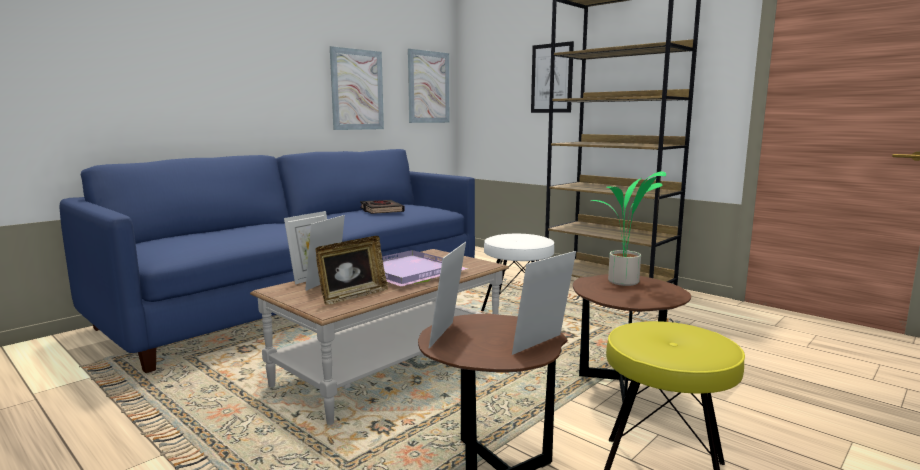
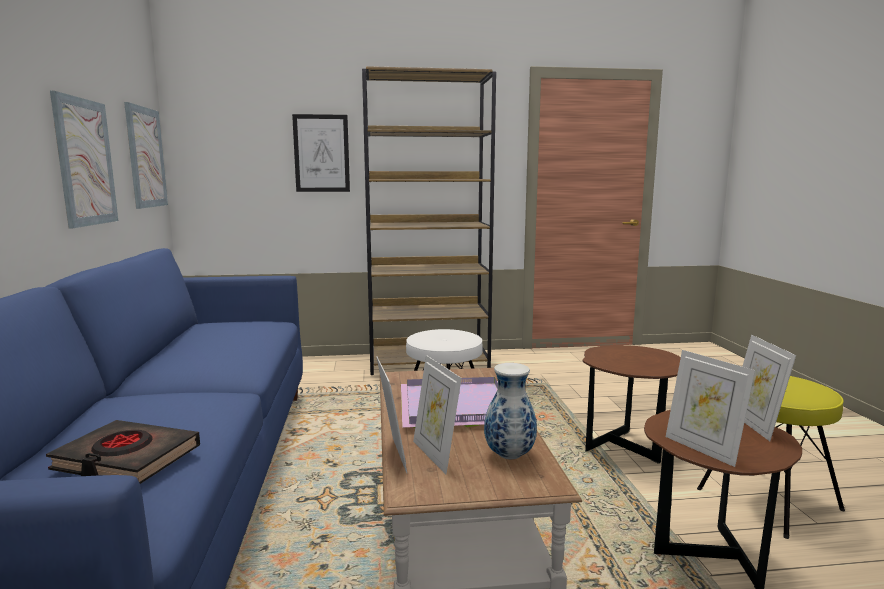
camera: 50 degrees left, 0 degrees up
(352, 296) = (508, 455): picture frame -> vase
(381, 210) = (220, 340): black book -> black book (127, 459)
(624, 282) = (616, 354): potted plant -> none

